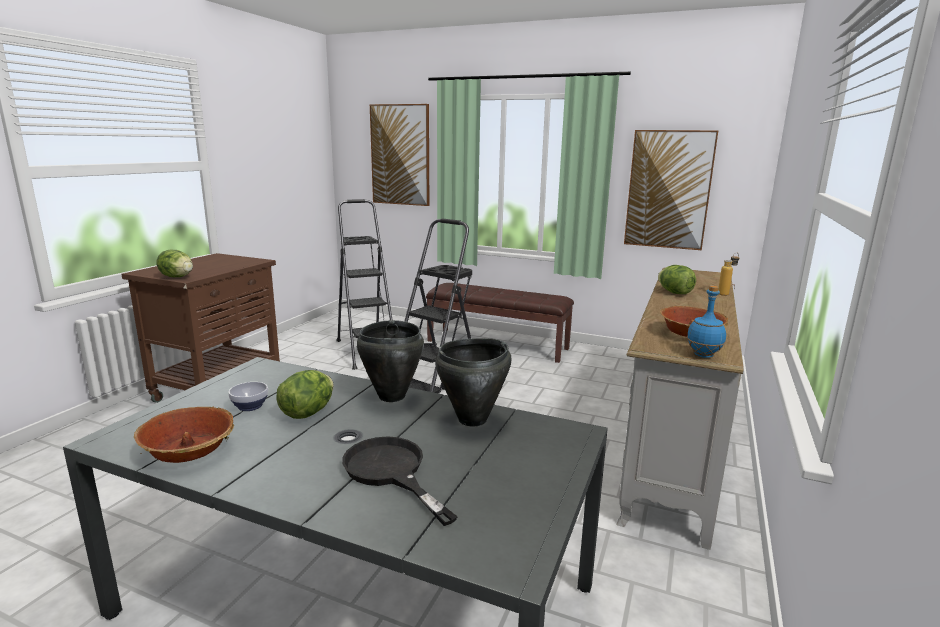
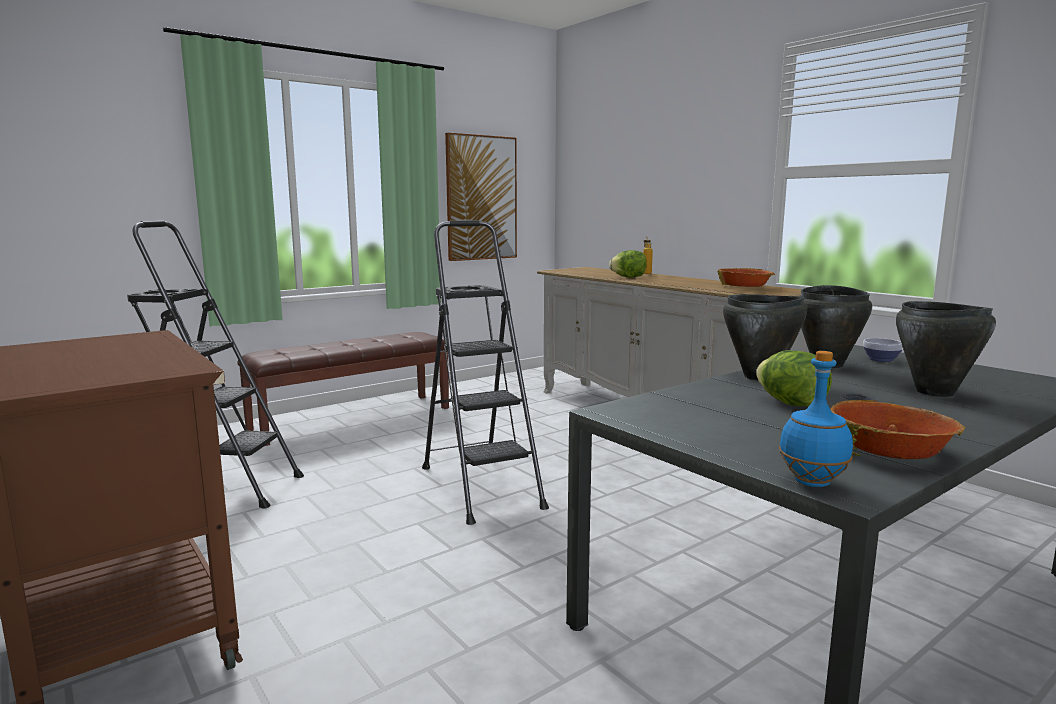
camera: 60 degrees left, 5 degrees down
(177, 277) = (150, 373): lettuce -> none
(251, 406) = (759, 422): bowl -> bowl (880, 359)
(391, 472) = (935, 392): black frying pan -> black cooking pot
(400, 155) = (98, 154): picture -> none
(704, 355) = (794, 291): blue bottle -> blue bottle (812, 482)

